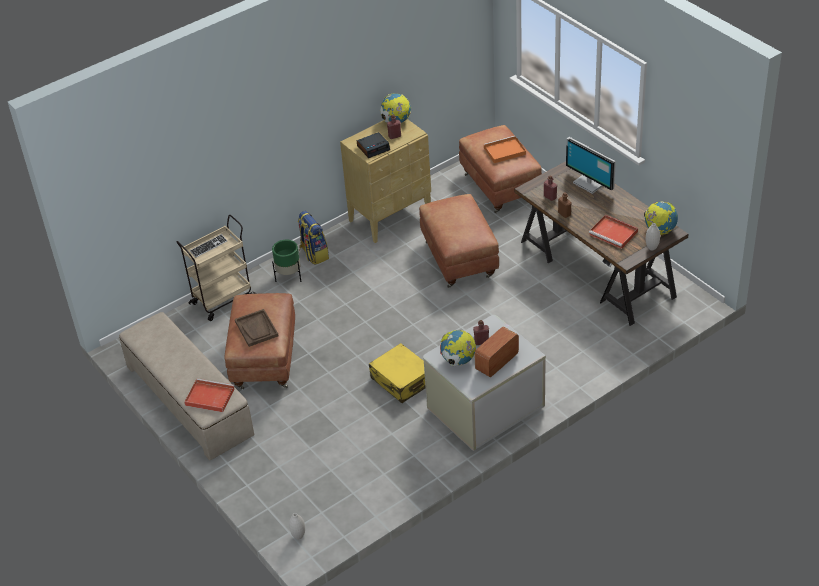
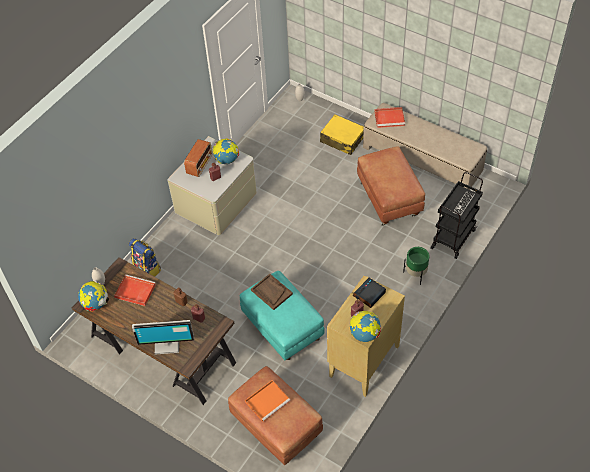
camera: 160 degrees right, 10 degrees up
(223, 300) = (453, 239): beige cart -> black cart
(256, 329) = (387, 165): brown tray -> brown tray (271, 292)
(313, 254) = (409, 302): backpack -> backpack (147, 268)
(402, 380) = (282, 209): yellow suitcase -> yellow suitcase (342, 139)
(460, 260) = (282, 329): brown ottoman -> turquoise ottoman
(589, 183) = (167, 344): monitor -> monitor turned 150 degrees clockwise

